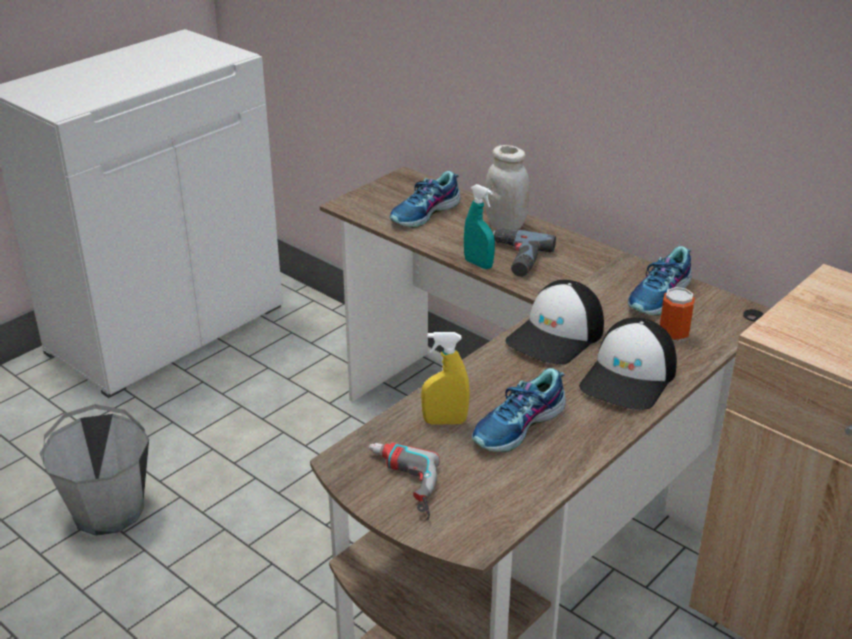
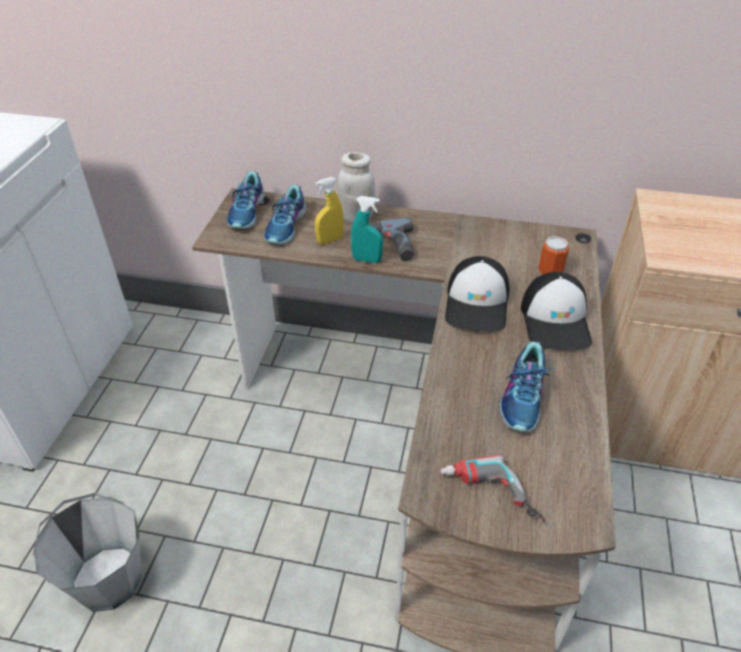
camera: 30 degrees left, 10 degrees up
(445, 421) = (468, 417): yellow spray bottle -> yellow spray bottle (330, 240)
(660, 296) = (514, 244): shoe -> shoe (248, 212)

